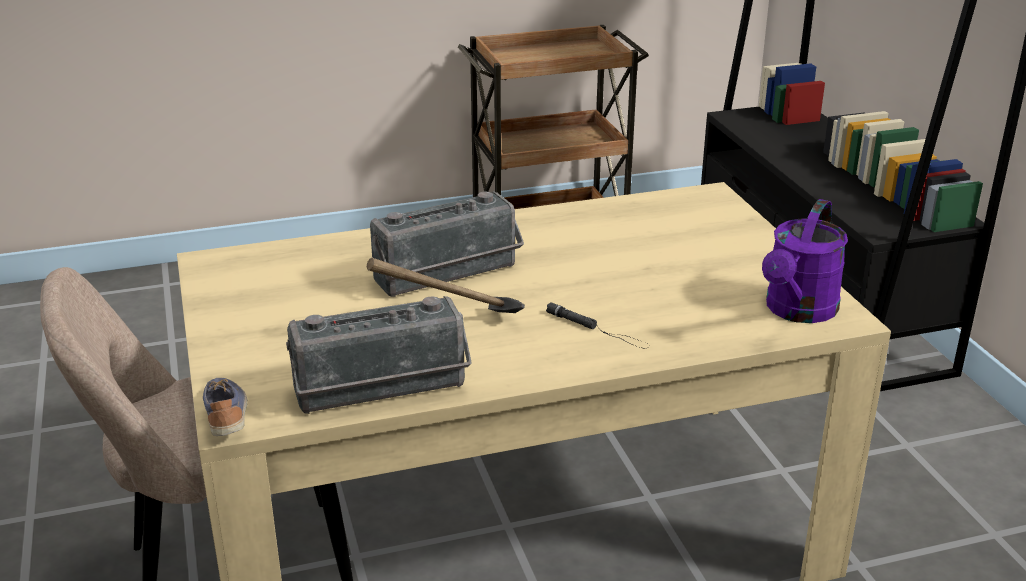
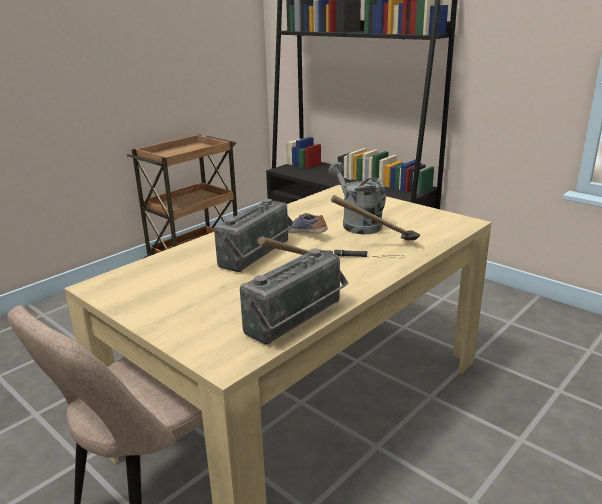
camera: 30 degrees left, 5 degrees down
(227, 417) = (218, 364): shoe -> shoe (304, 233)
(634, 317) = (378, 246): none -> hammer
(655, 266) = (357, 223): none -> grey watering can
(797, 311) = (445, 225): purple watering can -> none

